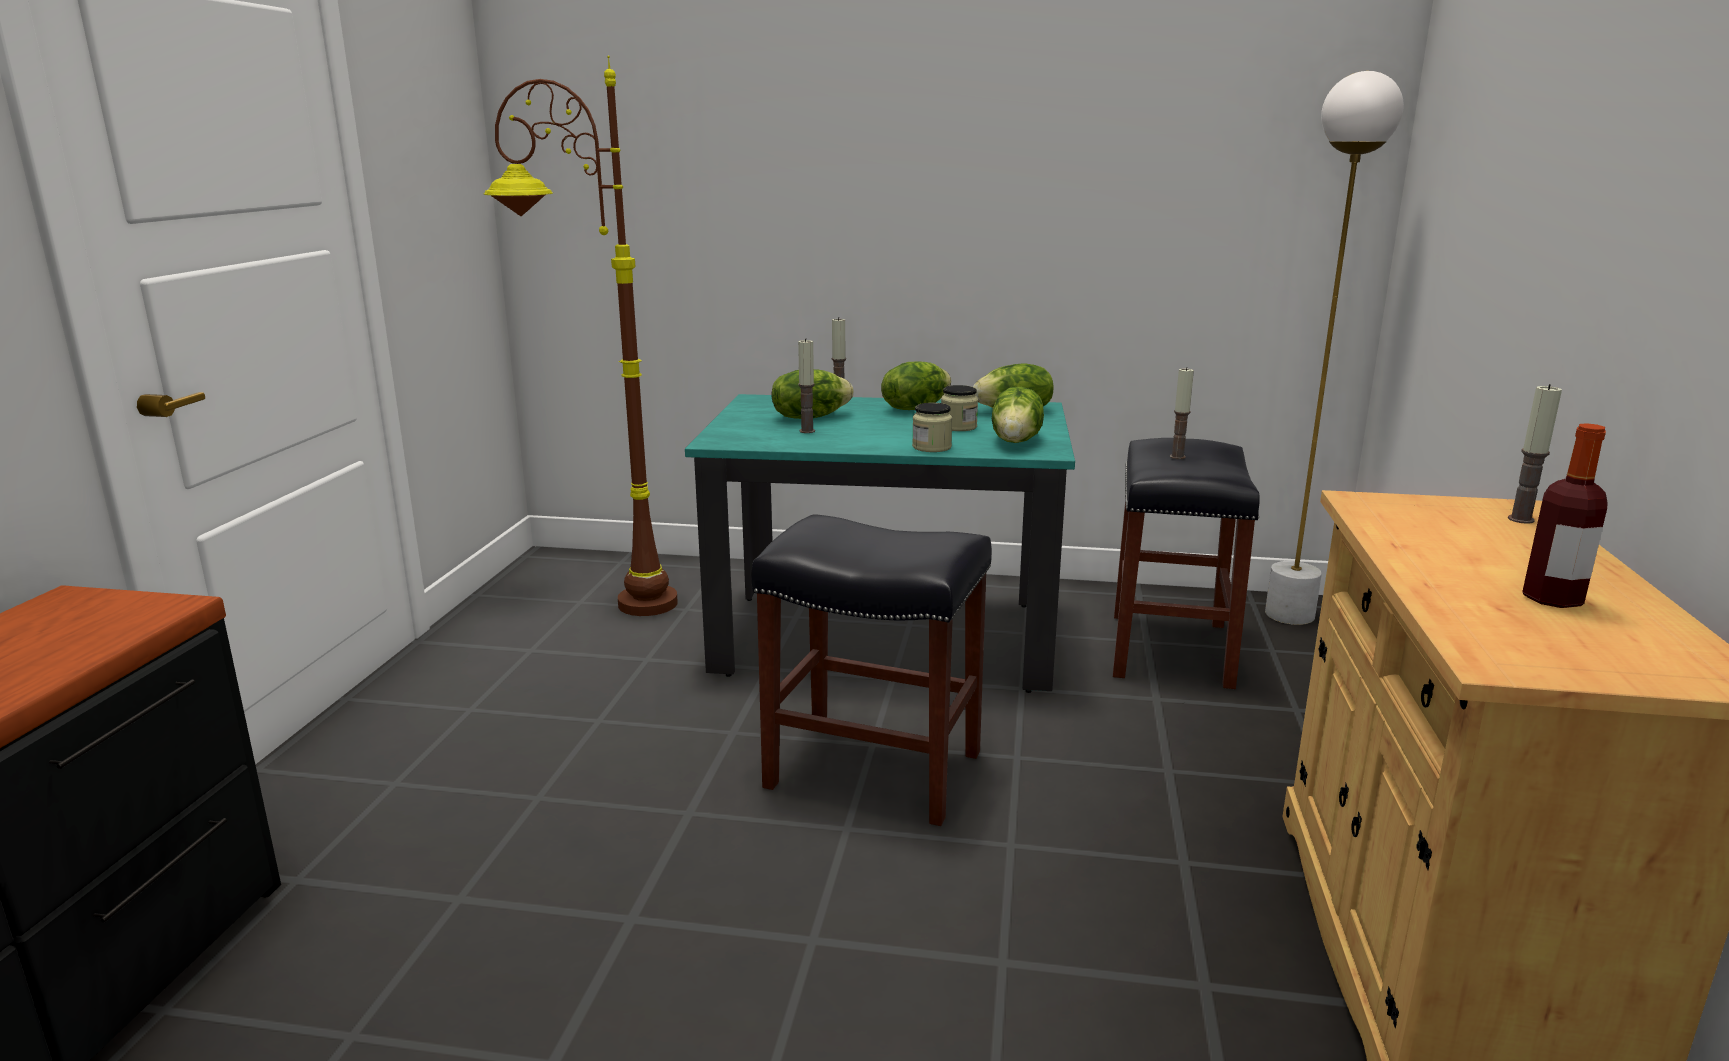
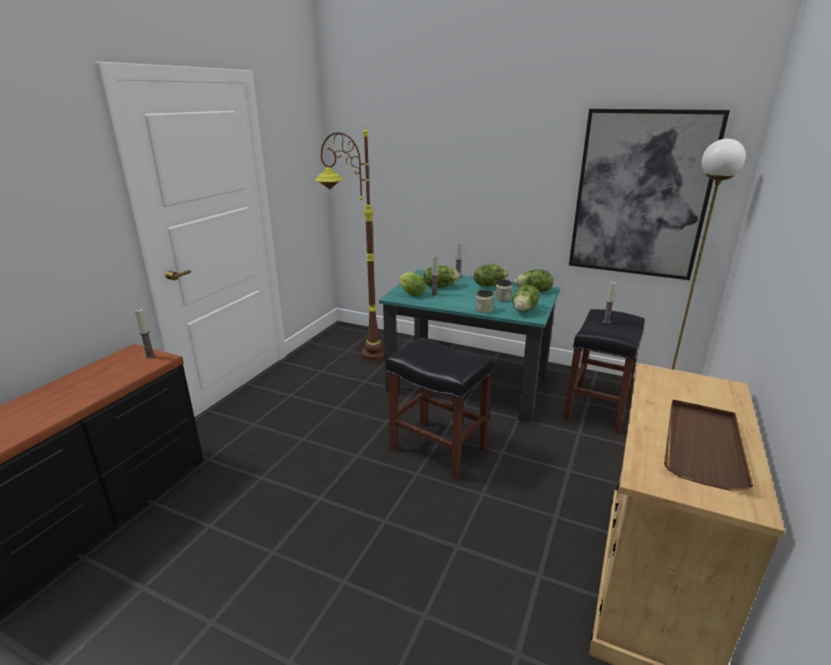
camera: 15 degrees right, 5 degrees up
(752, 432) = (411, 293): none -> lettuce
(1200, 201) = (640, 195): none -> picture
(1521, 519) = (725, 394): candle -> candle (150, 356)
(1552, 599) = (702, 445): bottle -> brown tray

